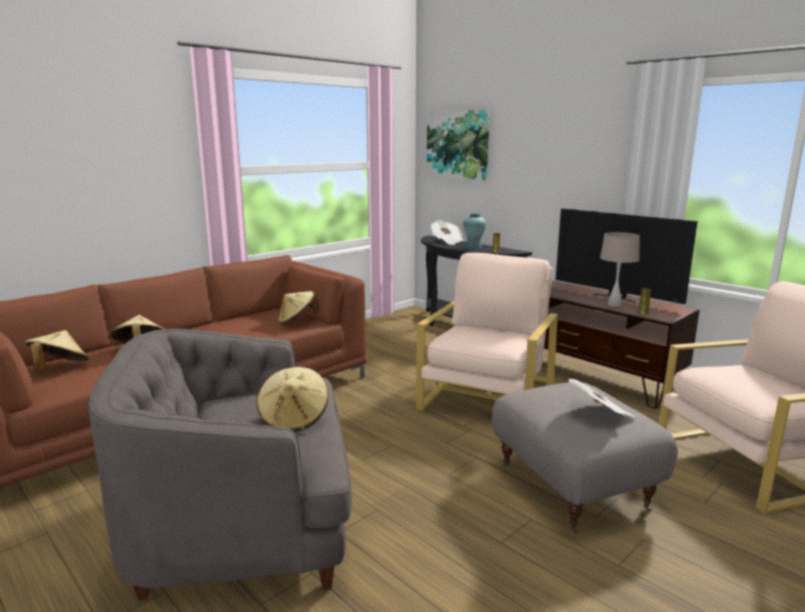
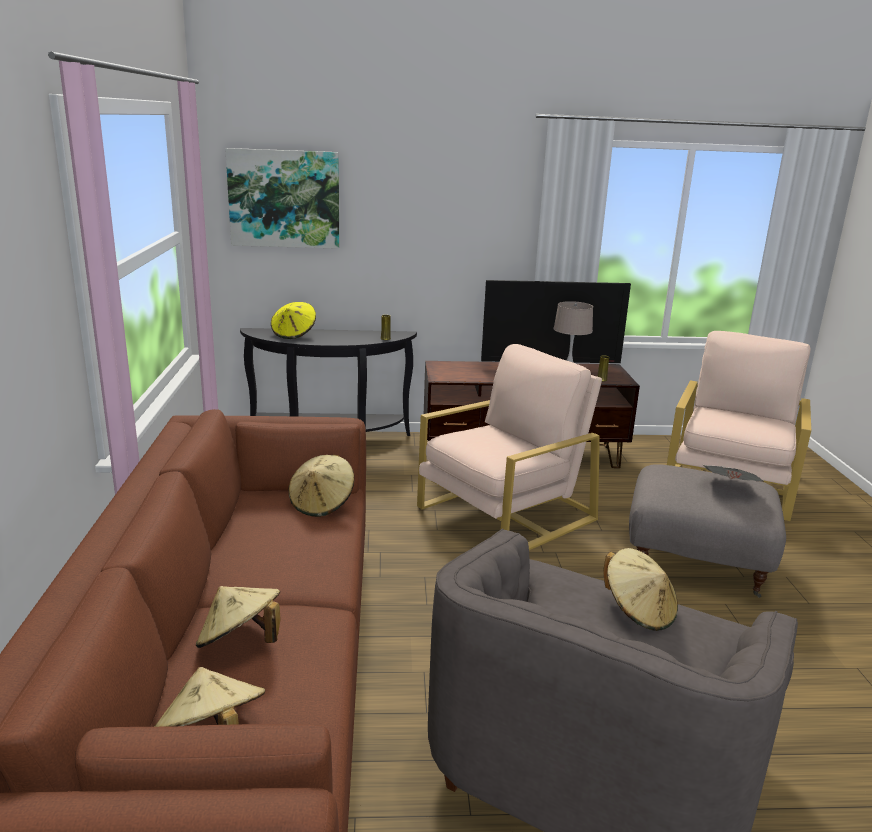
camera: 50 degrees left, 5 degrees up
(447, 241) = (294, 334): newspaper -> yellow hat
(473, 248) = (348, 338): turquoise vase -> none
(487, 397) = (505, 513): beige armchair -> beige armchair turned 75 degrees clockwise

